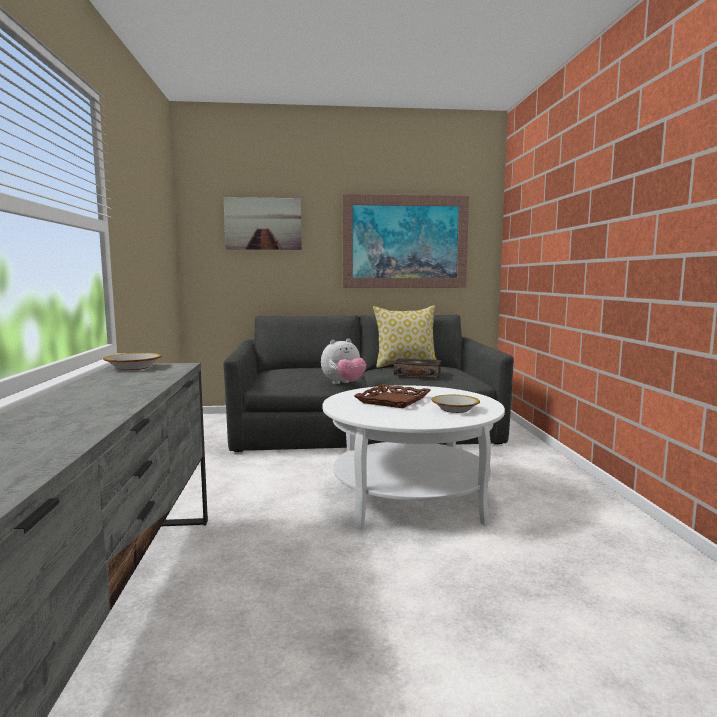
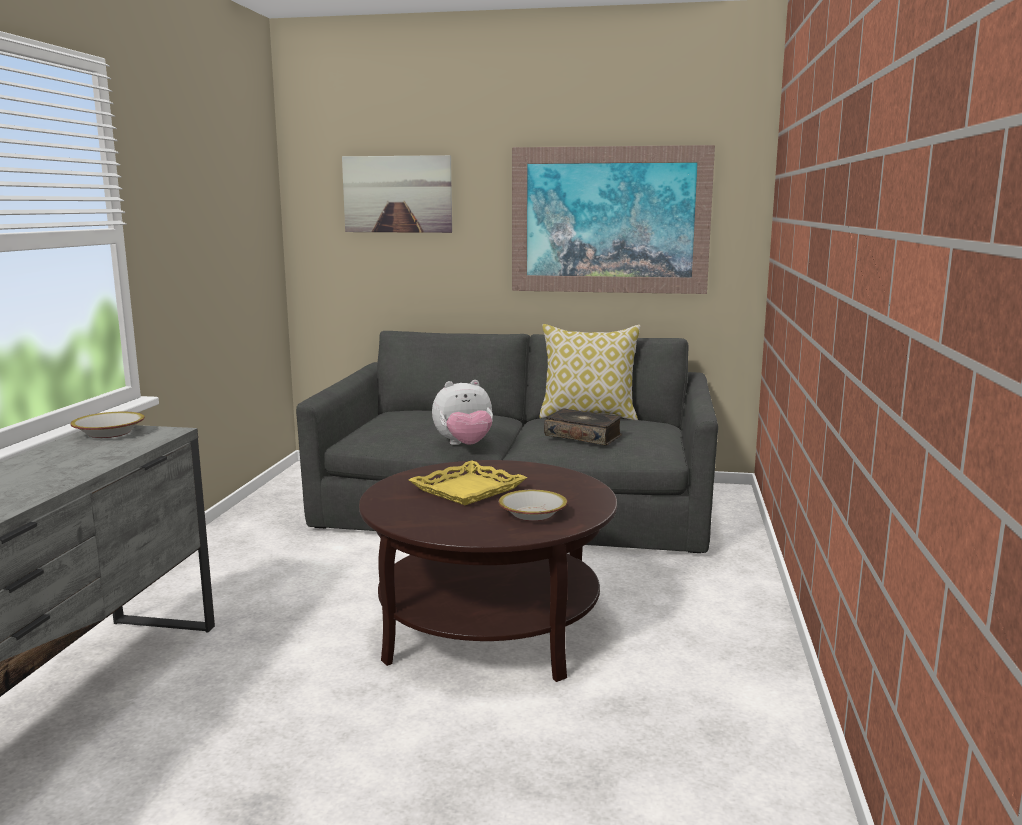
camera: 15 degrees right, 5 degrees up
(393, 400) = (468, 490): brown tray -> yellow tray
(410, 498) = (490, 627): white coffee table -> brown coffee table

